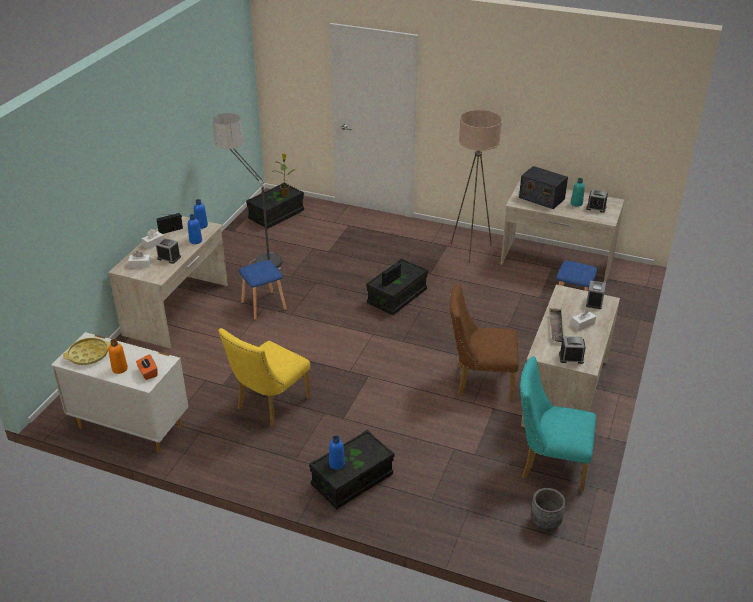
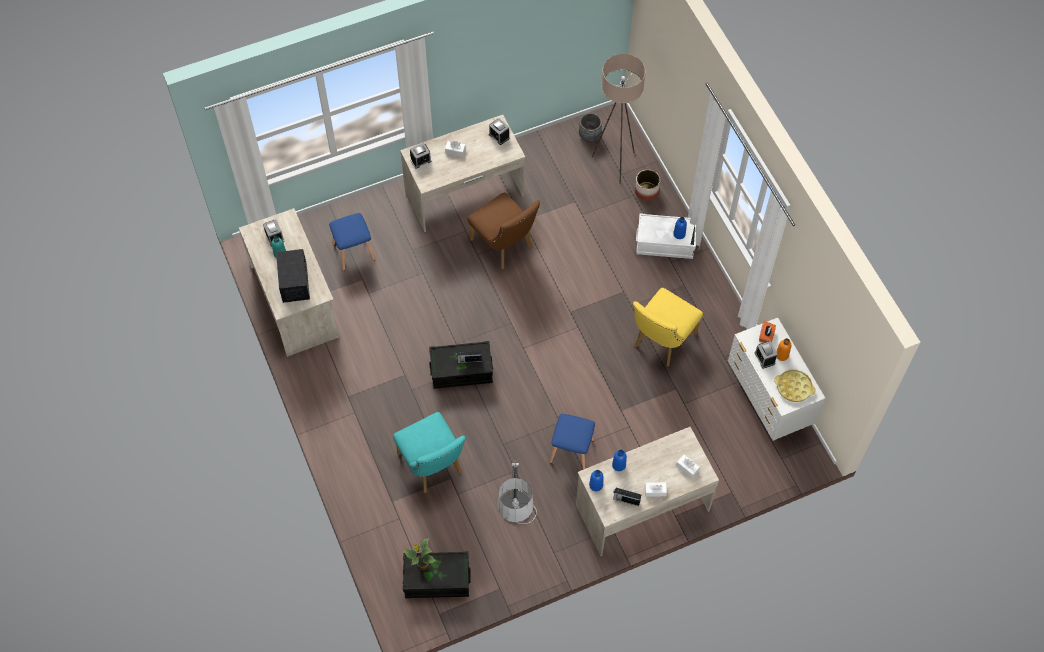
camera: 135 degrees left, 25 degrees up
(169, 258) = (658, 458): alarm clock -> alarm clock (764, 358)
(269, 405) = (661, 342): yellow chair -> yellow chair turned 135 degrees clockwise
(352, 480) = (665, 243): black storage box -> white storage box
(425, 513) = (646, 191): none -> planter
(470, 250) = (338, 373): beige floor lamp -> beige floor lamp (615, 164)
(548, 464) = (542, 161): turquoise chair -> turquoise chair (433, 467)
(556, 327) = (474, 162): tray -> none

